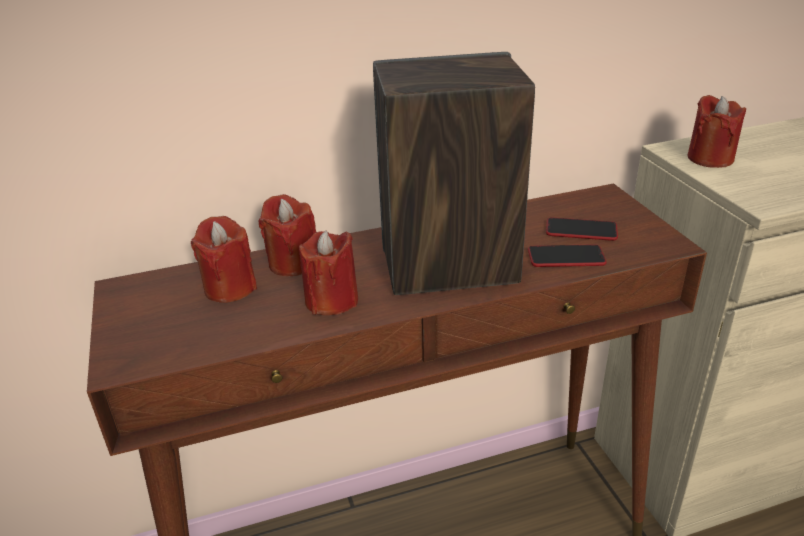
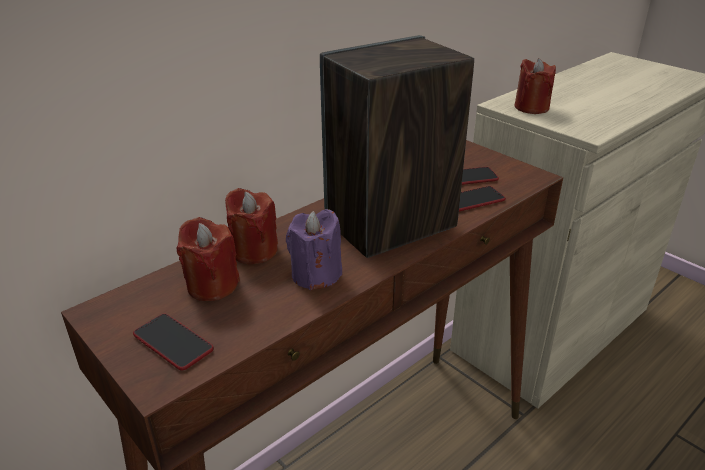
camera: 25 degrees left, 0 degrees up
(157, 332) = (173, 342): none -> phone
(331, 300) = (316, 275): red candle -> purple candle

